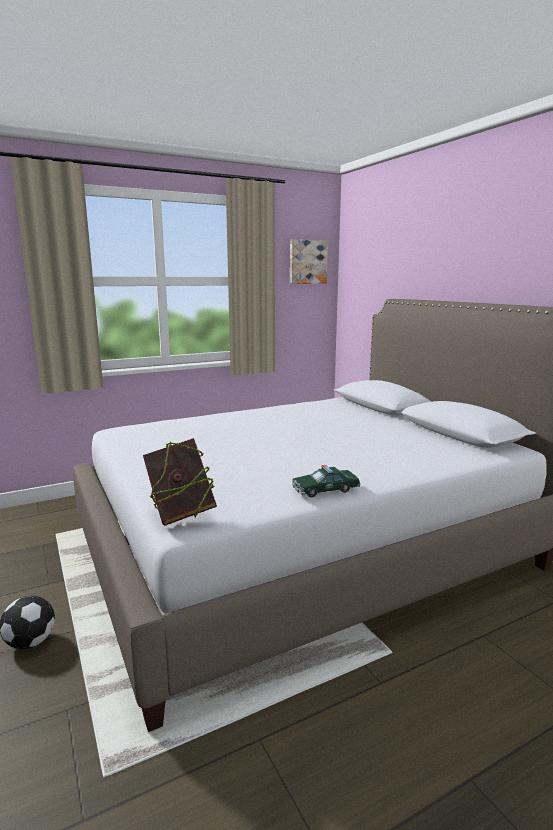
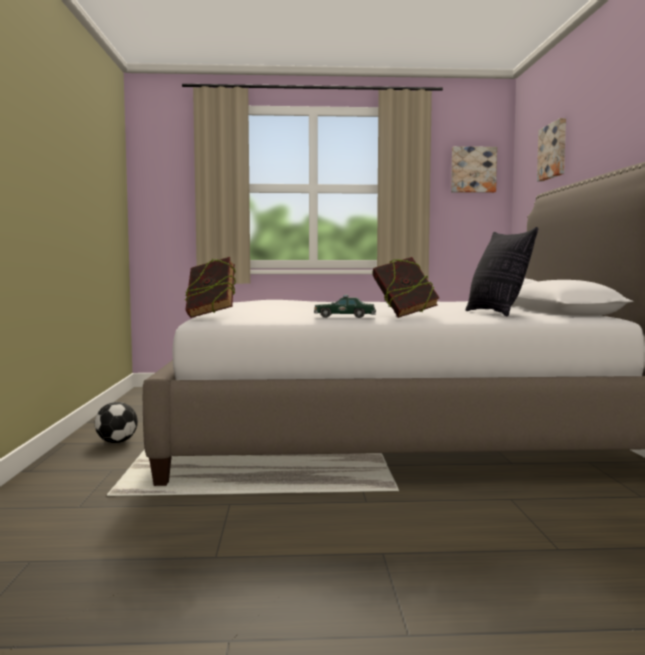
camera: 25 degrees right, 10 degrees down
(369, 473) = (404, 316): none -> book
(399, 259) = (554, 151): none -> picture
(430, 451) = (497, 314): none -> pillow

